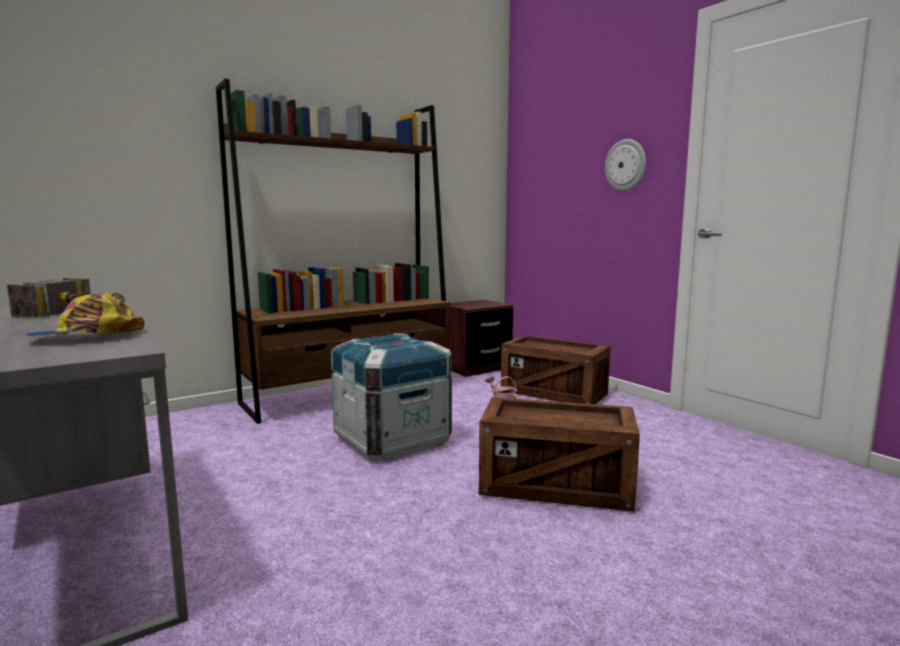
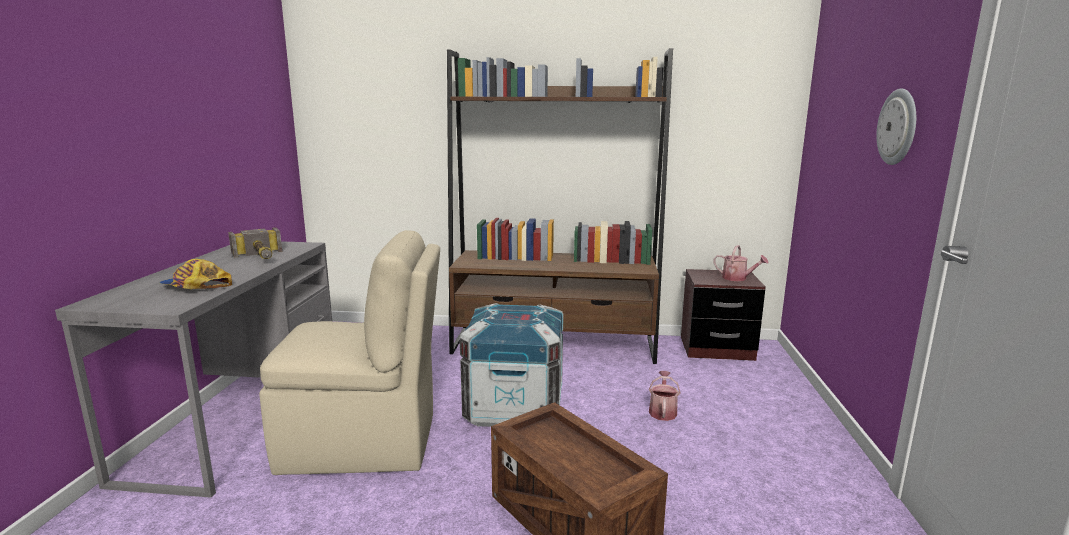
camera: 40 degrees right, 5 degrees up
(294, 509) = (364, 443): none -> beige chair
(487, 303) = (738, 278): none -> watering can
(554, 393) = (755, 410): crate -> none

